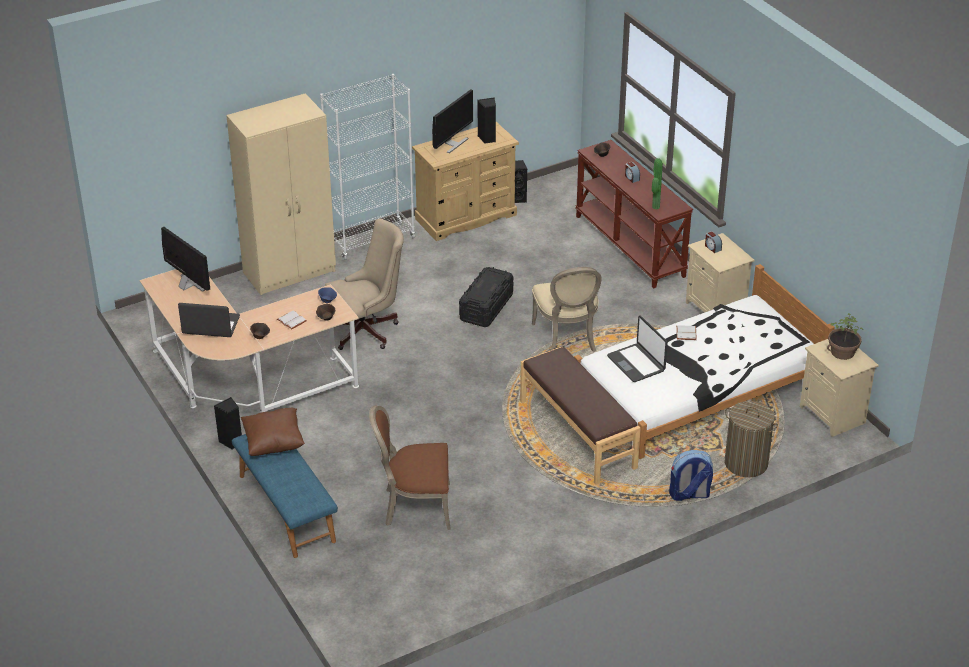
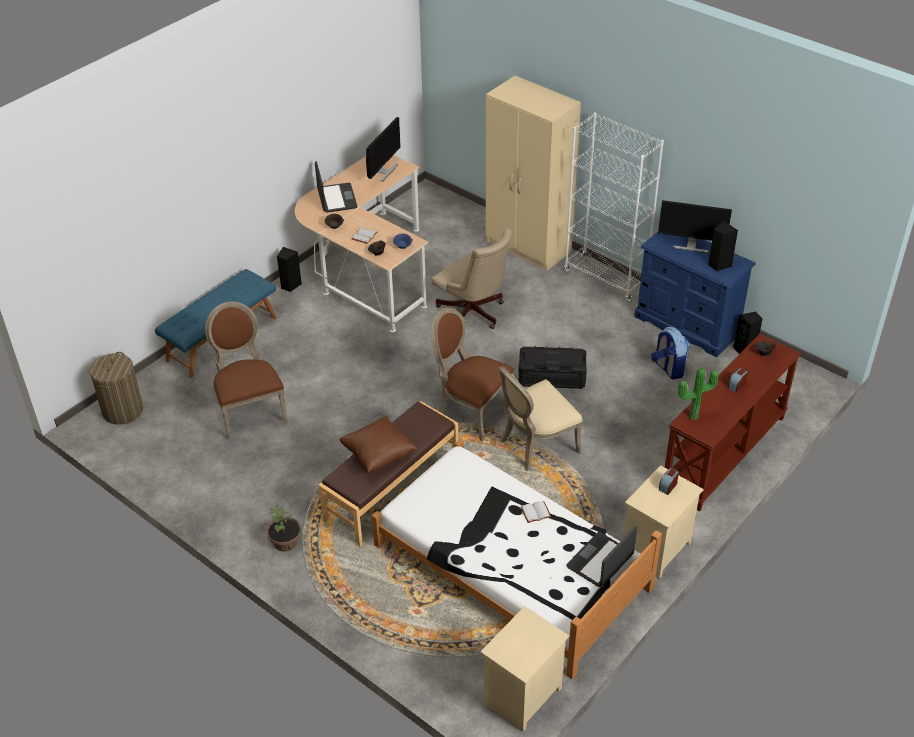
camera: 70 degrees right, 5 degrees up
(274, 443) = (243, 289): brown pillow -> brown pillow (378, 455)
(466, 217) = (687, 325): beige dresser -> blue dresser
(501, 364) = (471, 410): none -> brown chair
(636, 363) = (464, 486): laptop -> laptop (600, 561)
(689, 495) = (336, 596): backpack -> backpack (668, 368)
(745, 463) = (404, 633): laundry basket -> laundry basket (123, 410)
(842, 352) = (532, 642): potted plant -> potted plant (285, 542)

